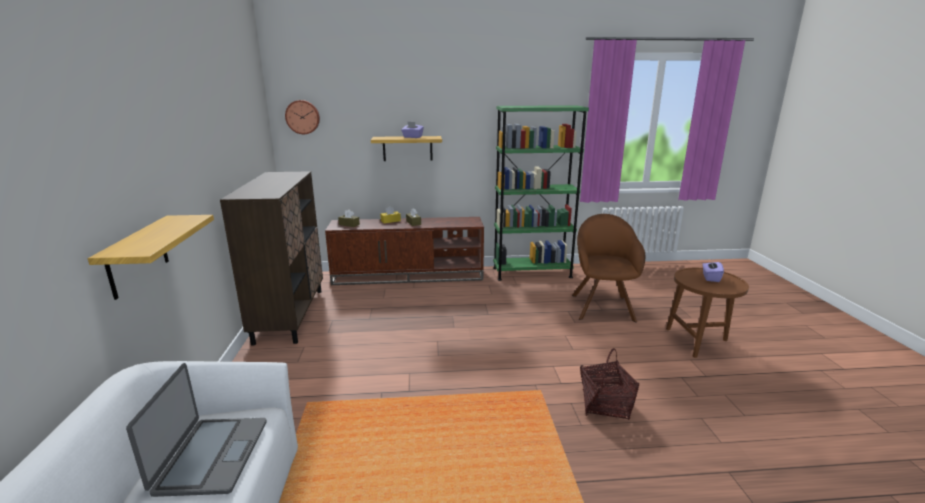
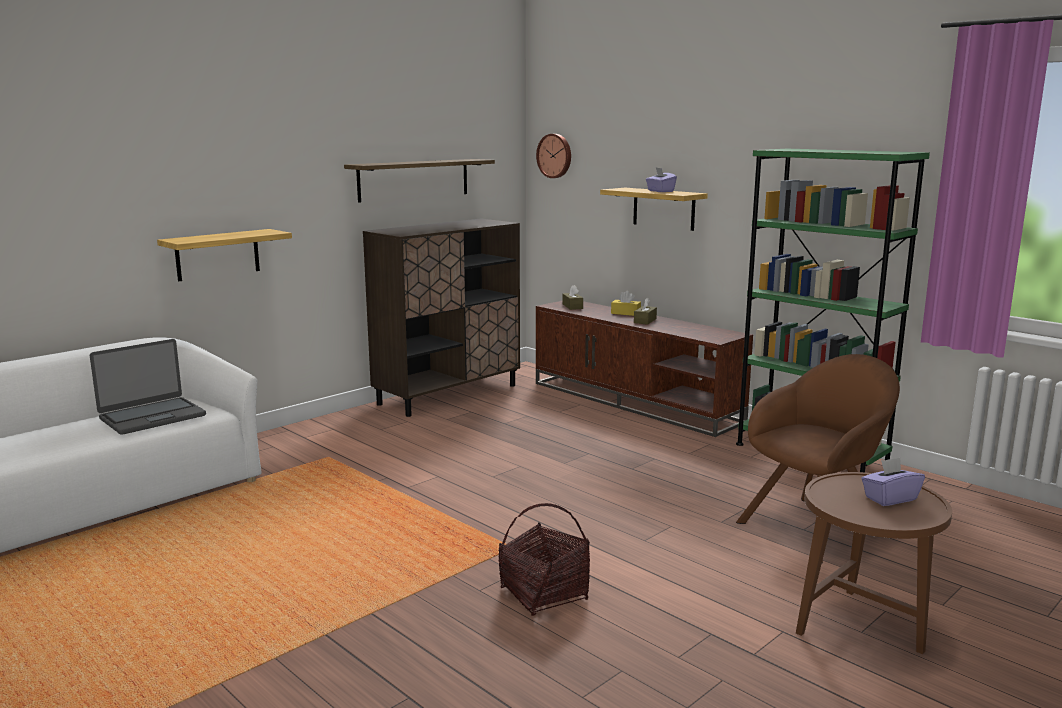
camera: 50 degrees right, 5 degrees down
(231, 146) = (414, 179): none -> shelf

